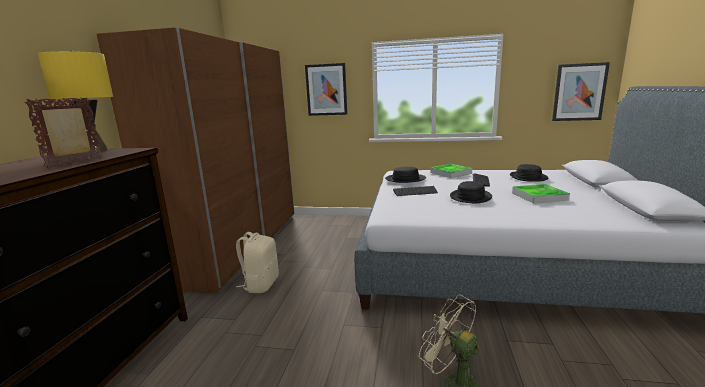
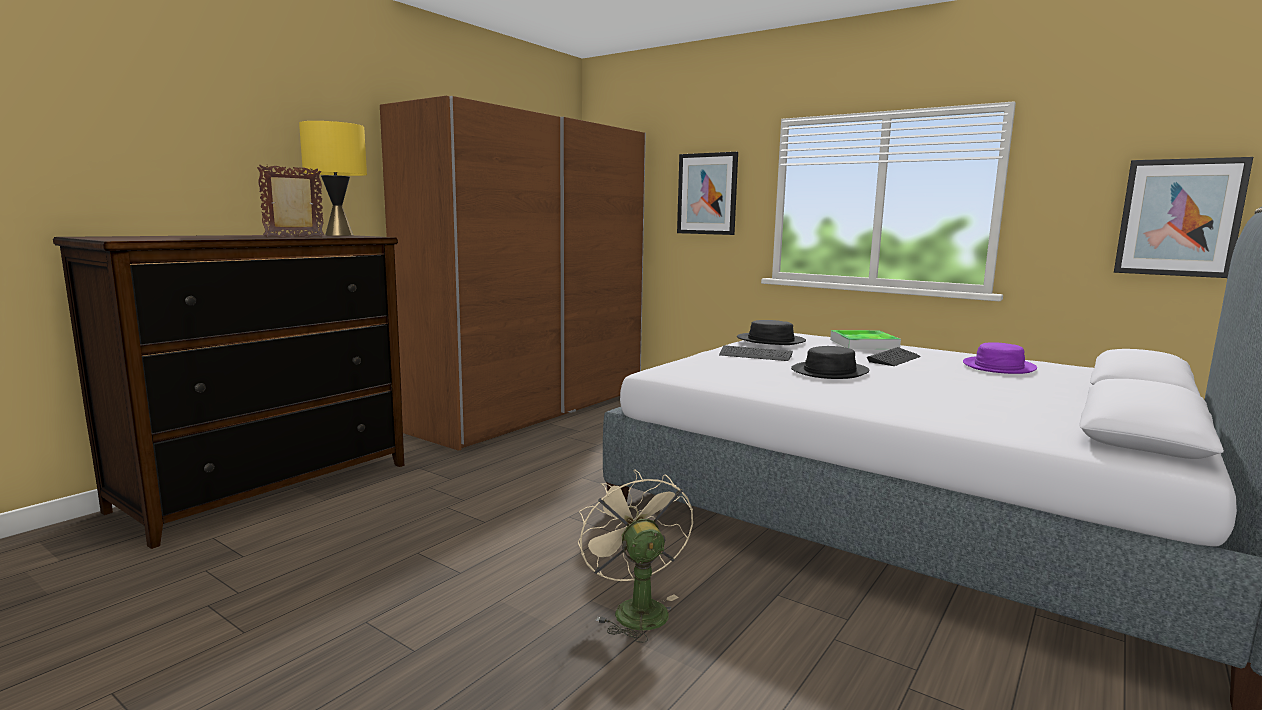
camera: 25 degrees right, 5 degrees down
(261, 284) = (514, 454): beige backpack -> none
(528, 177) = (998, 367): black hat -> purple hat
(539, 196) = (954, 388): tray -> none

